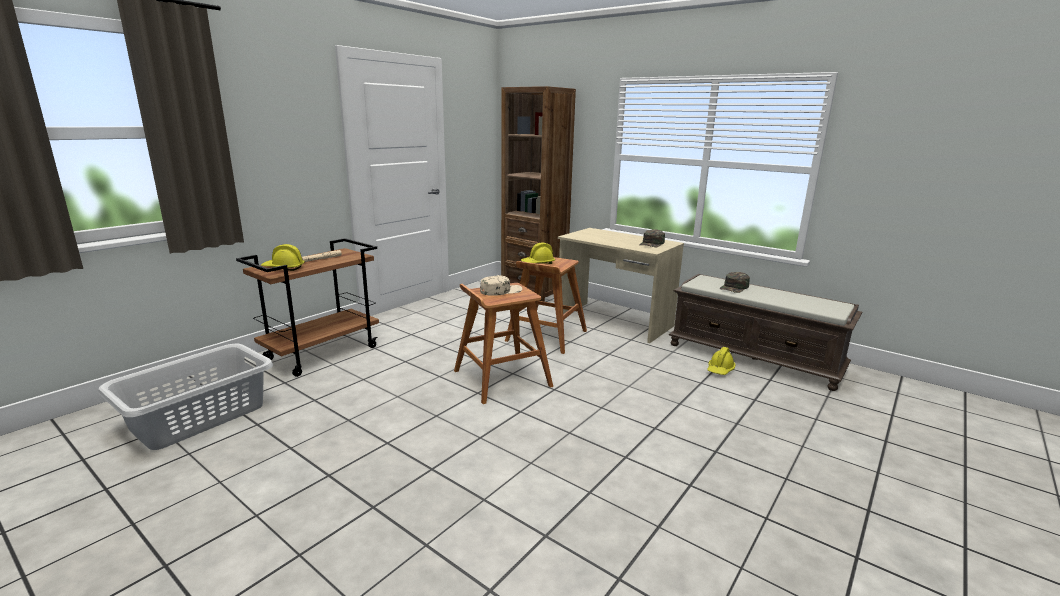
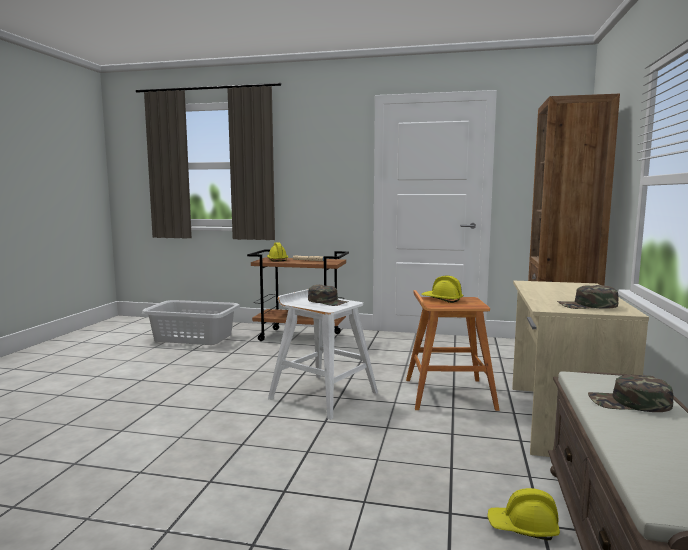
camera: 65 degrees right, 10 degrees down
(500, 291) = (328, 302): beige cap -> green cap
(501, 378) = (322, 395): brown stool -> white stool

